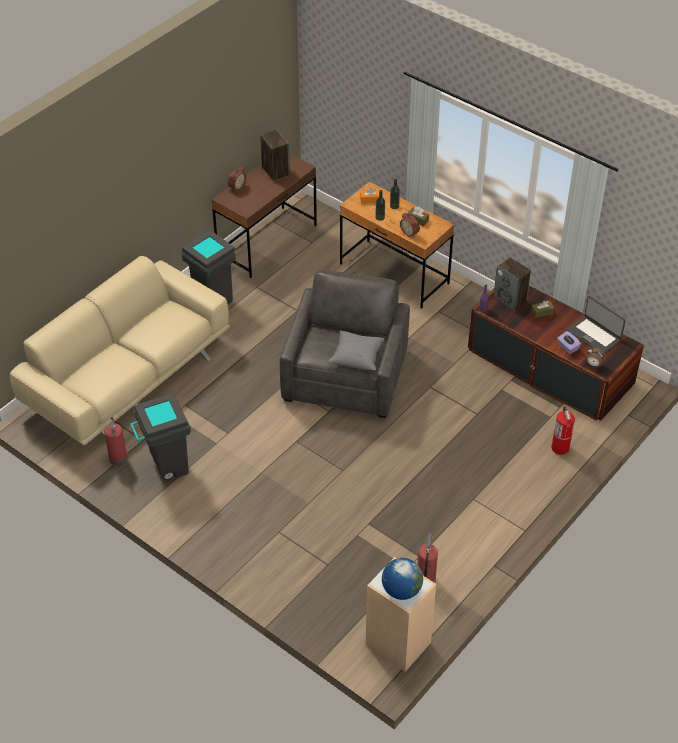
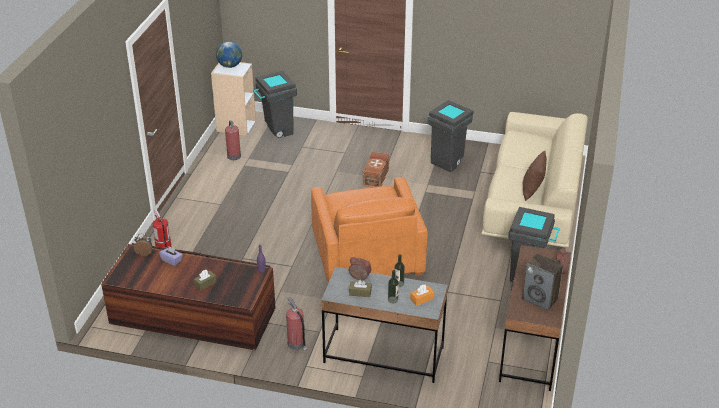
camera: 155 degrees right, 10 degrees down
(118, 457) = (486, 158): fire extinguisher -> fire extinguisher (296, 344)
(154, 316) = (532, 190): none -> brown pillow
(267, 476) = (376, 177): none -> brown storage box
(346, 375) = (367, 254): grey armchair -> orange armchair
(346, 608) = (277, 132): none -> grey trash can
(357, 356) = (347, 200): grey pillow -> none
(394, 274) = (383, 355): brown desk -> grey desk
(510, 300) = (240, 285): speaker -> none
(594, 335) = (150, 278): laptop -> none

